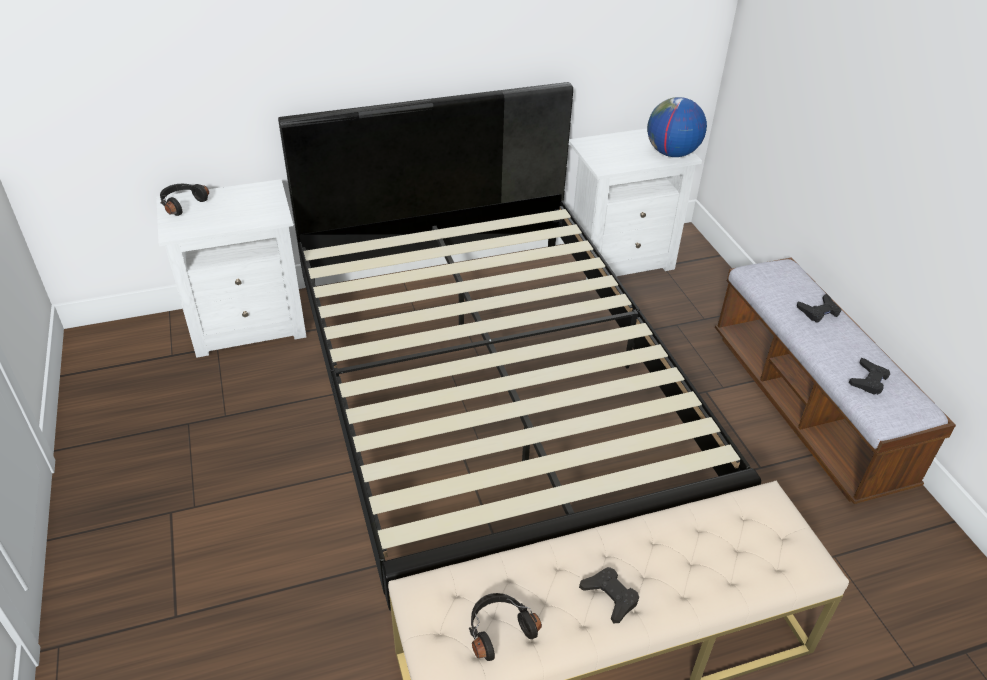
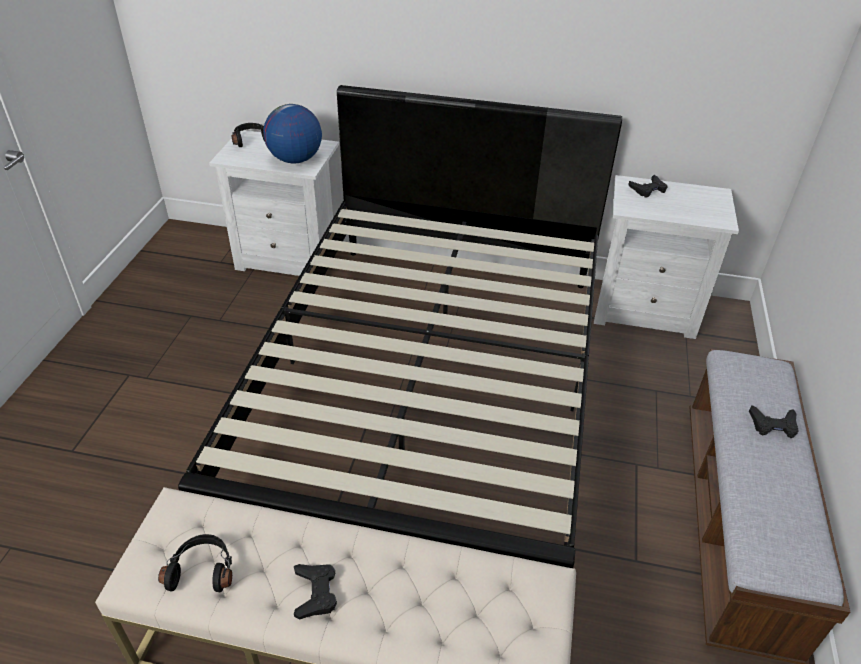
camera: 30 degrees right, 0 degrees up
(671, 153) = (711, 215): globe -> globe (295, 160)
(868, 380) = (771, 517): black game controller -> black game controller (648, 189)

